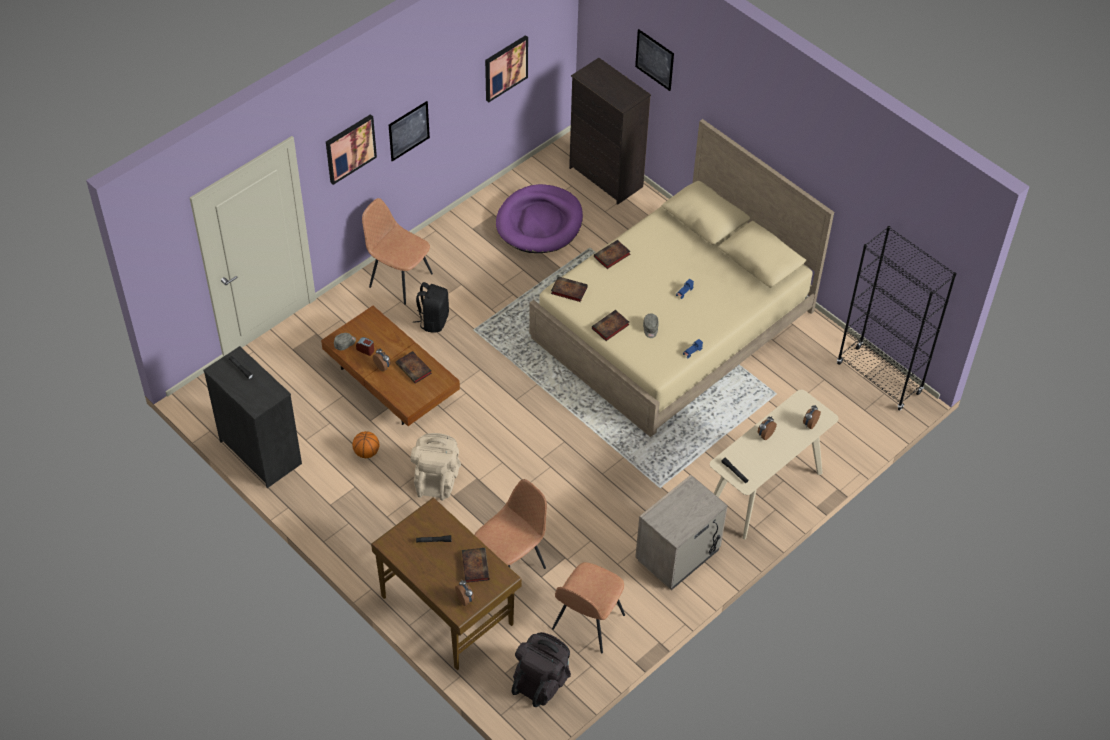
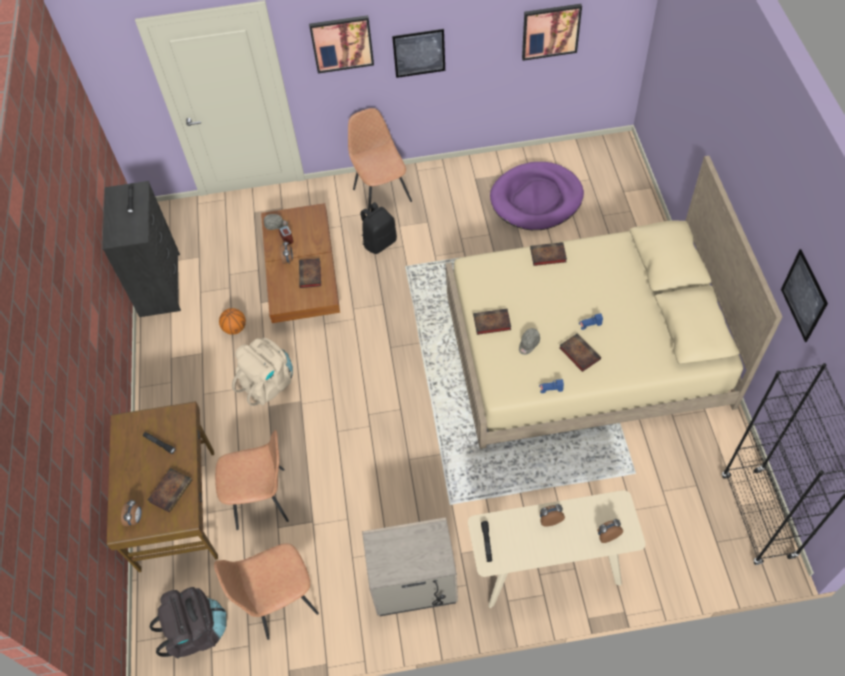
camera: 40 degrees right, 5 degrees up
(568, 290) = (481, 268): book -> book (578, 353)
(606, 178) = (626, 186): black dresser -> none
(654, 59) = (693, 74): picture -> picture (804, 296)

